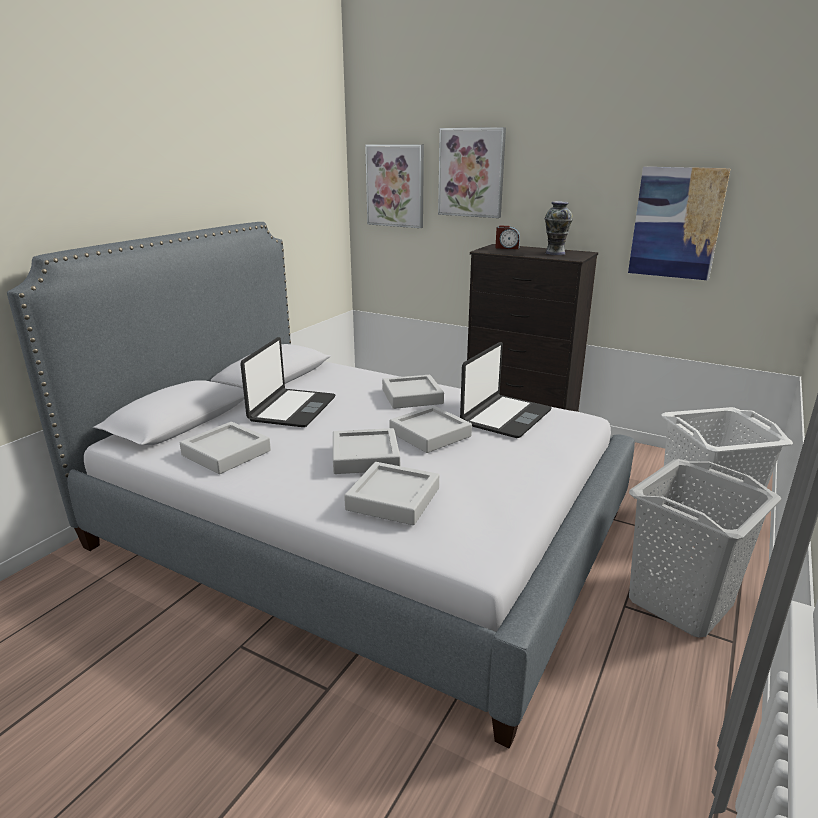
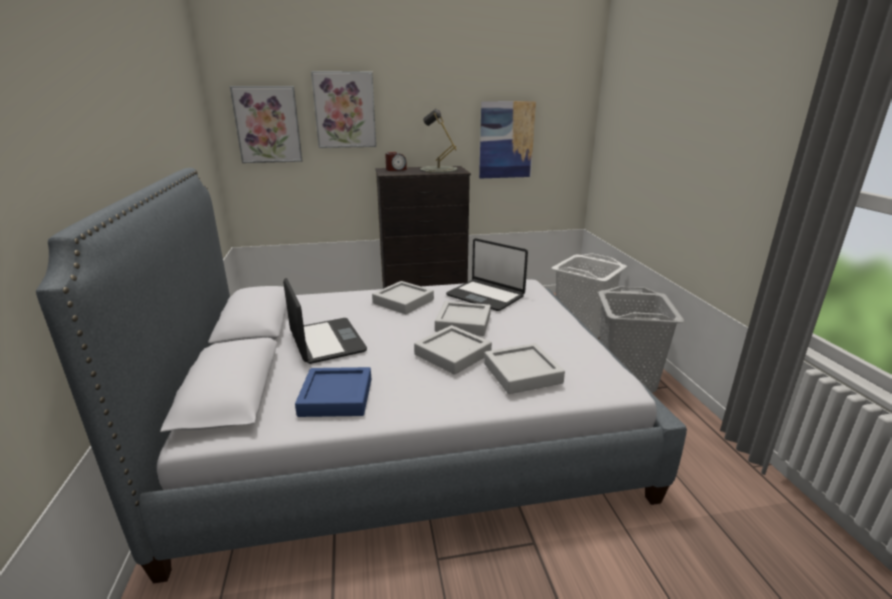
camera: 40 degrees left, 0 degrees up
(226, 453) = (336, 397): grey tray -> blue tray
(505, 417) = (486, 296): laptop -> laptop turned 135 degrees clockwise
(555, 253) = (438, 169): vase -> grey table lamp

